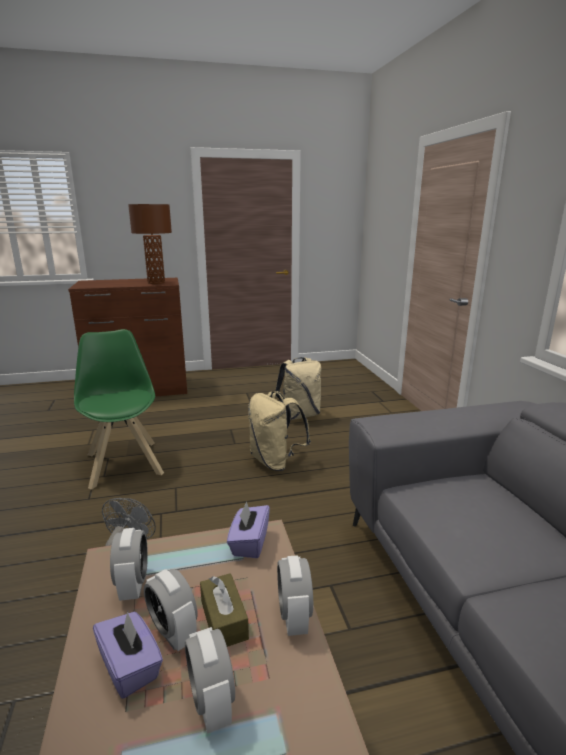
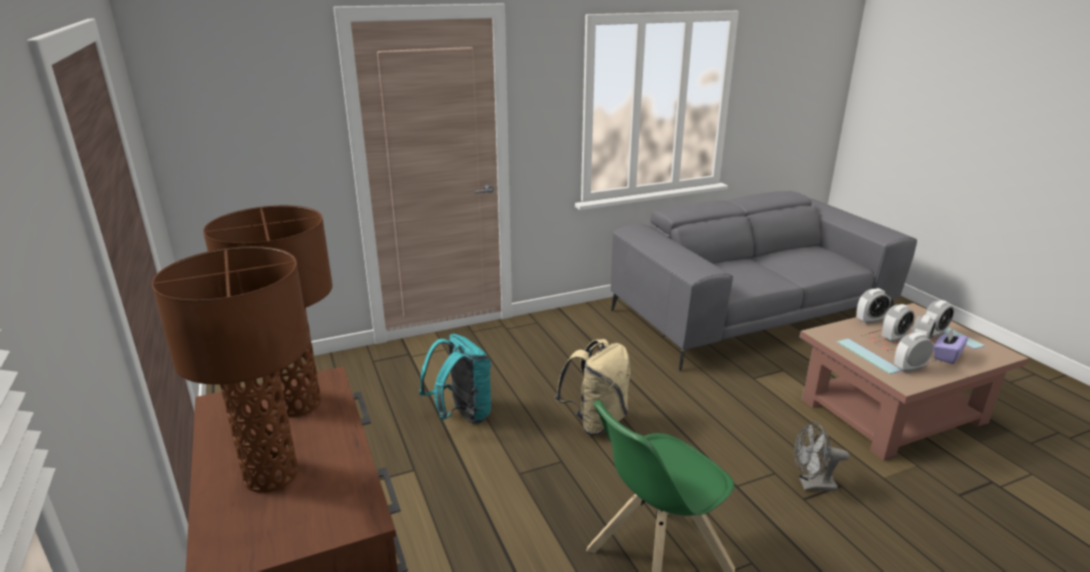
camera: 100 degrees left, 5 degrees up
(117, 282) = (272, 474): none -> brown table lamp
(224, 620) = (893, 337): brown tissue box -> alarm clock
(249, 543) = (835, 337): purple tissue box -> none
(299, 415) = (462, 415): beige backpack -> turquoise backpack

